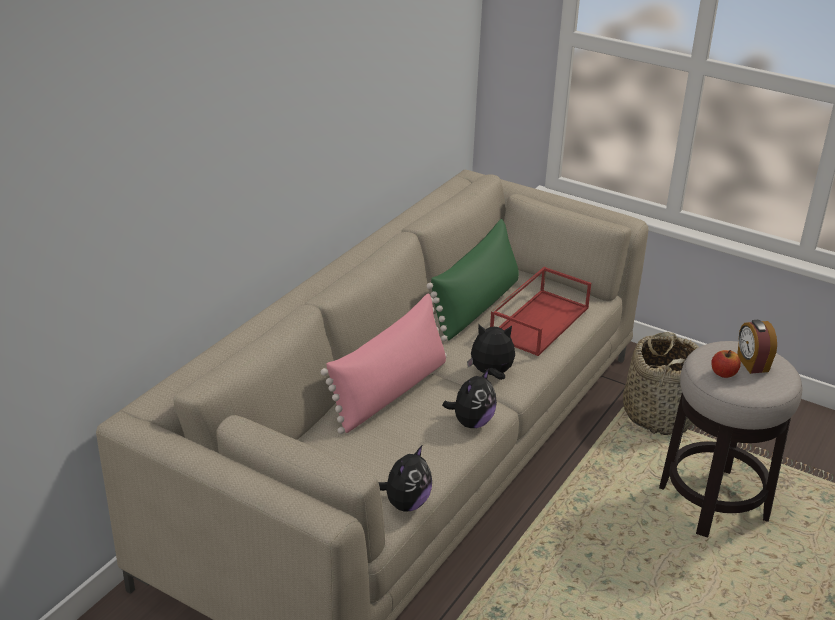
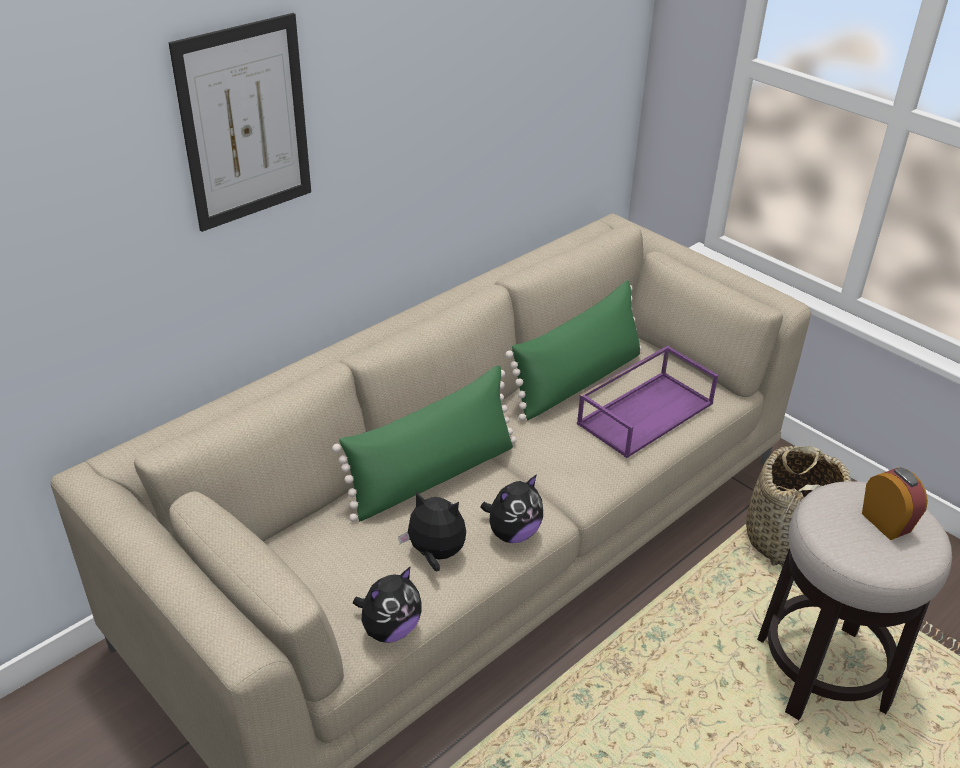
camera: 15 degrees right, 5 degrees up
(227, 112) = (245, 123): none -> picture
(390, 392) = (433, 476): pink pillow -> green pillow
(491, 374) = (561, 472): plush toy -> plush toy (435, 555)
(539, 321) = (645, 412): red tray -> purple tray
(723, 373) = (843, 530): apple -> none
(751, 364) = (887, 522): alarm clock -> alarm clock turned 150 degrees clockwise

